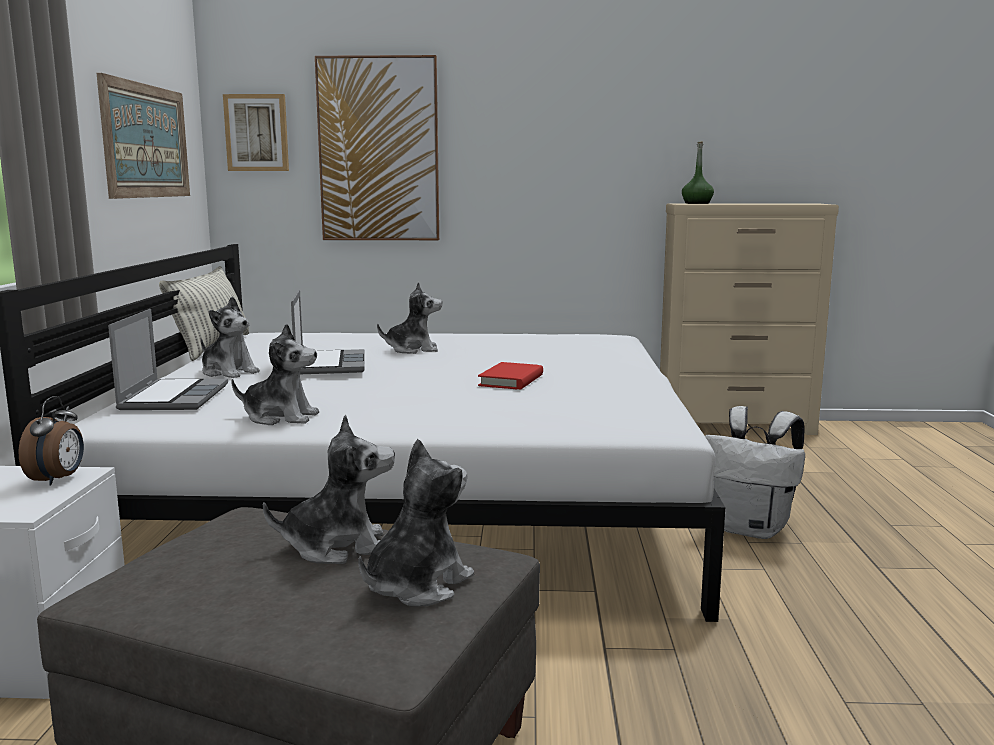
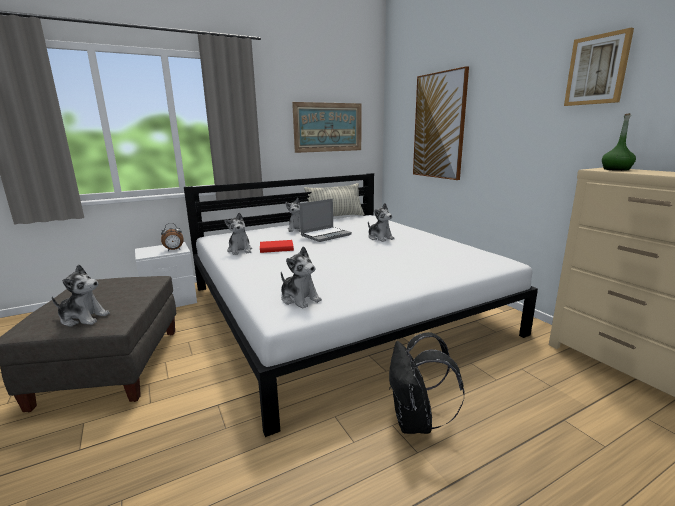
camera: 60 degrees right, 5 degrees up
(173, 397) = (252, 233): laptop -> none
(257, 133) = (398, 119): picture -> picture (597, 70)
(337, 547) = (121, 297): plush toy -> plush toy (299, 299)
(511, 380) = (347, 265): red book -> red book (276, 248)
(751, 529) = (416, 422): white backpack -> black backpack

